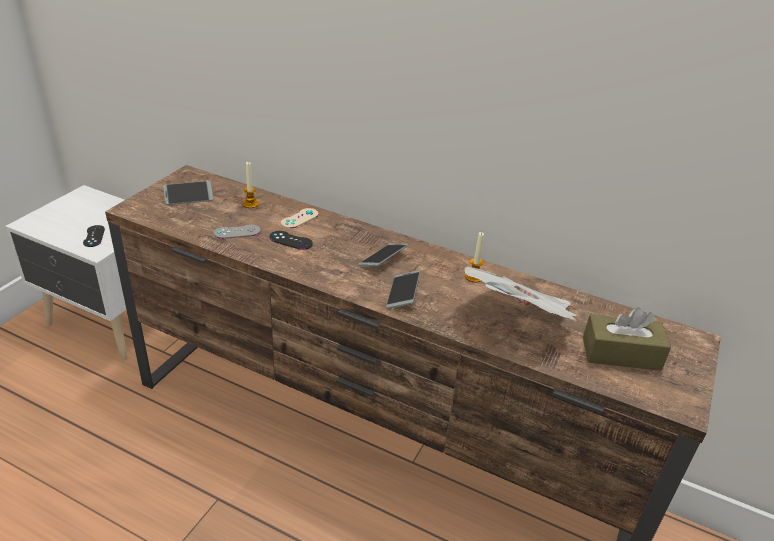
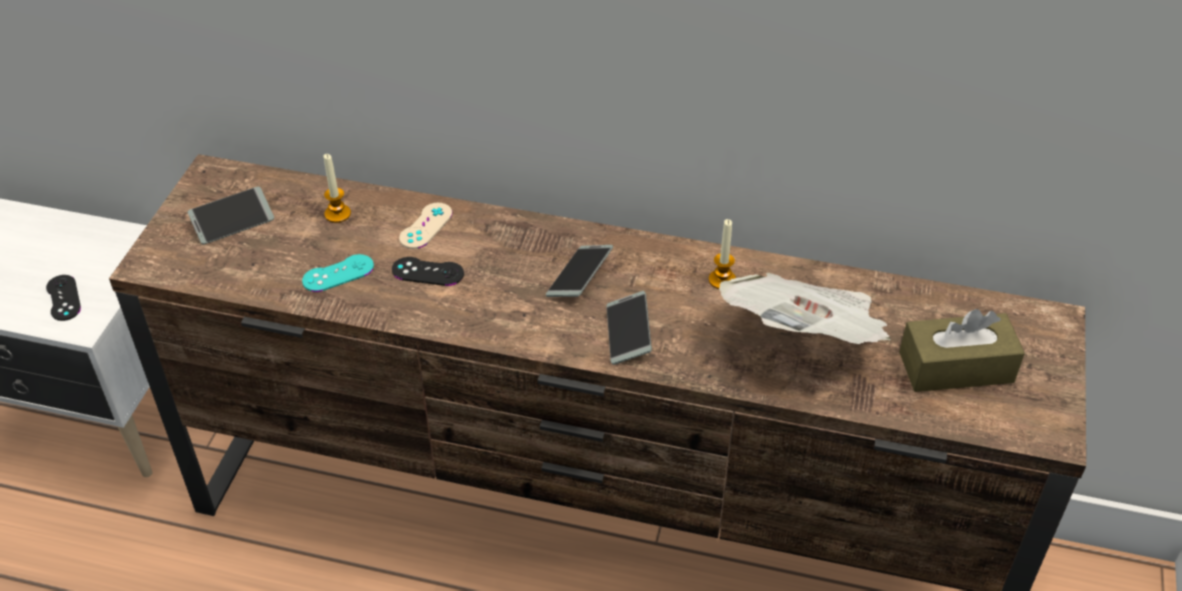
camera: 10 degrees left, 10 degrees up
(237, 232) = (338, 273): grey game controller -> turquoise game controller

